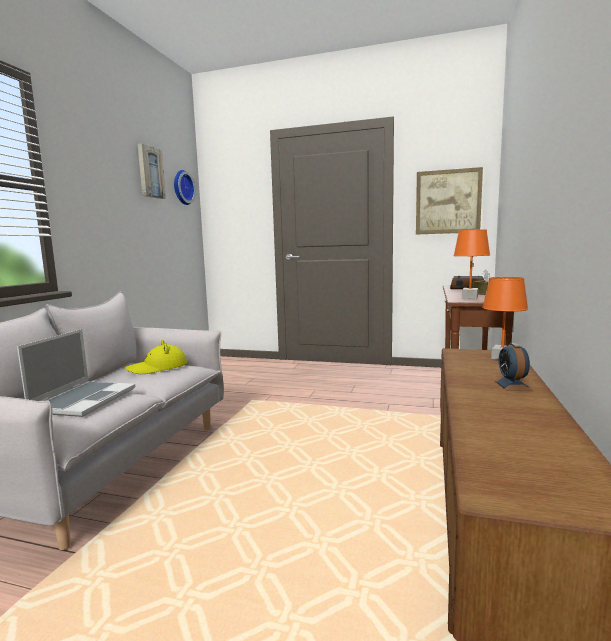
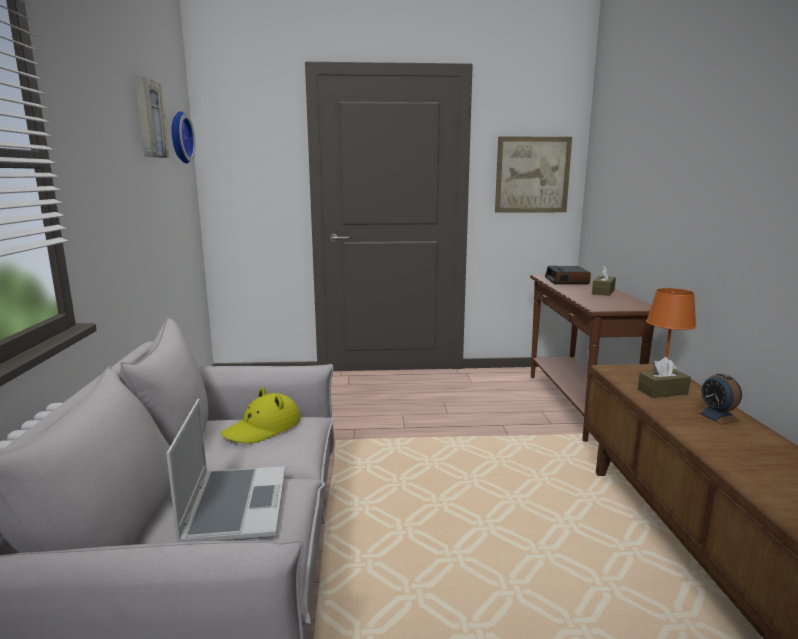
camera: 20 degrees left, 5 degrees up
(469, 297) = (601, 302): orange table lamp -> none
(483, 367) = (662, 391): none -> brown tissue box

